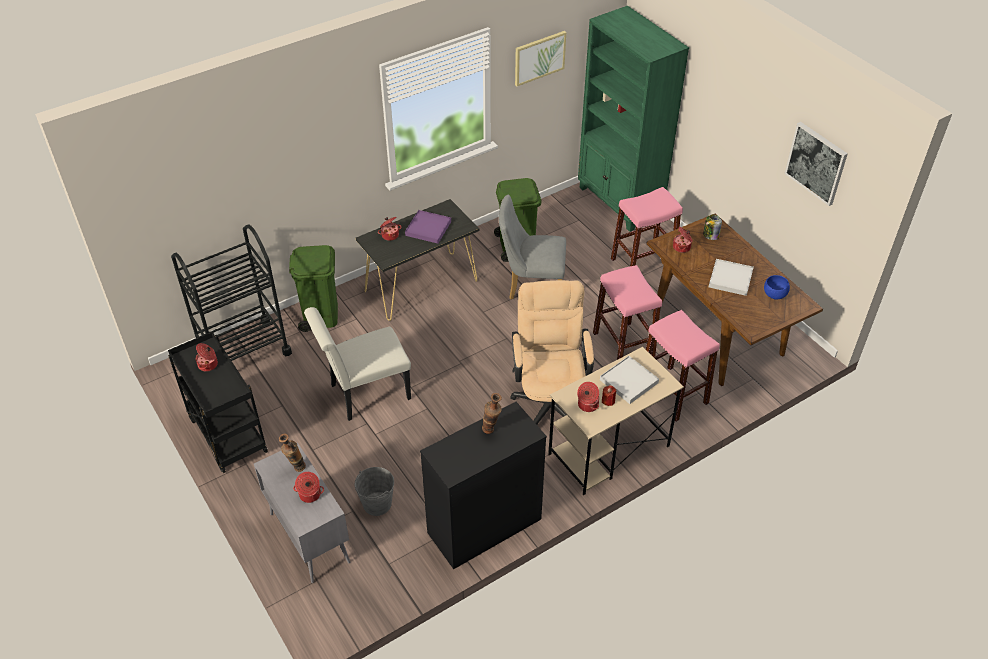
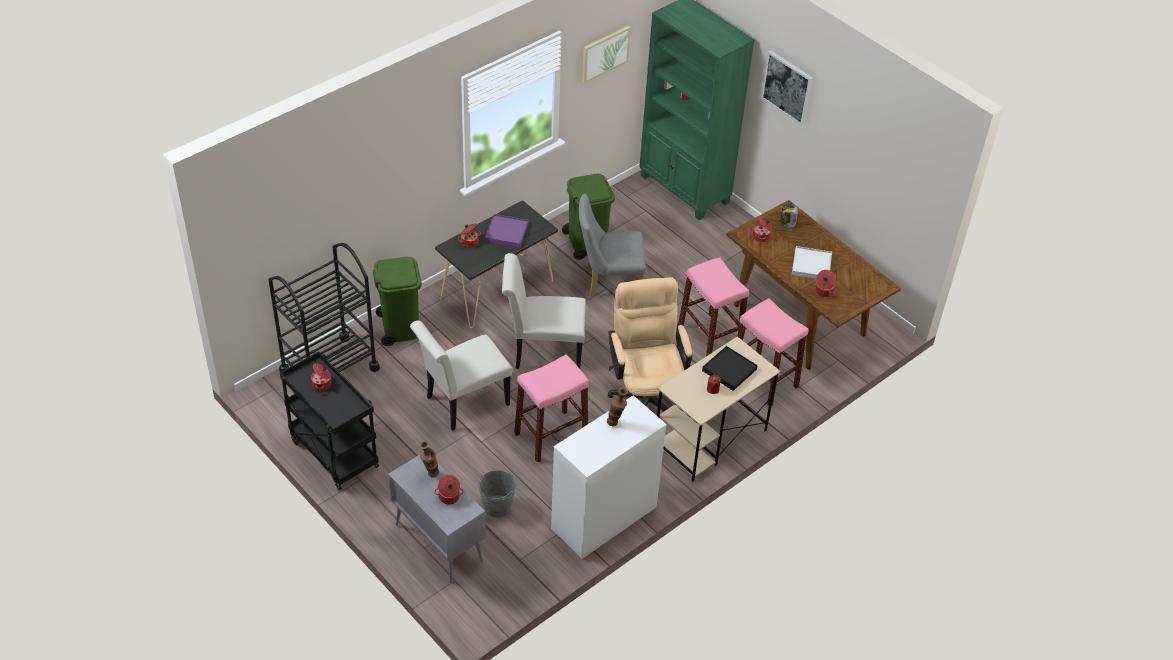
camera: 10 degrees left, 0 degrees up
(453, 348) = (542, 351): none -> white chair
(484, 526) = (604, 518): black dresser -> white dresser
(587, 405) = (694, 395): cooking pot -> cooking pot (823, 291)
(629, 381) = (729, 370): white tray -> black tray
(642, 263) = (717, 252): pink stool -> pink stool (551, 436)
(774, 295) = (854, 278): blue bowl -> none
(816, 163) = (885, 151): picture -> picture (788, 87)

